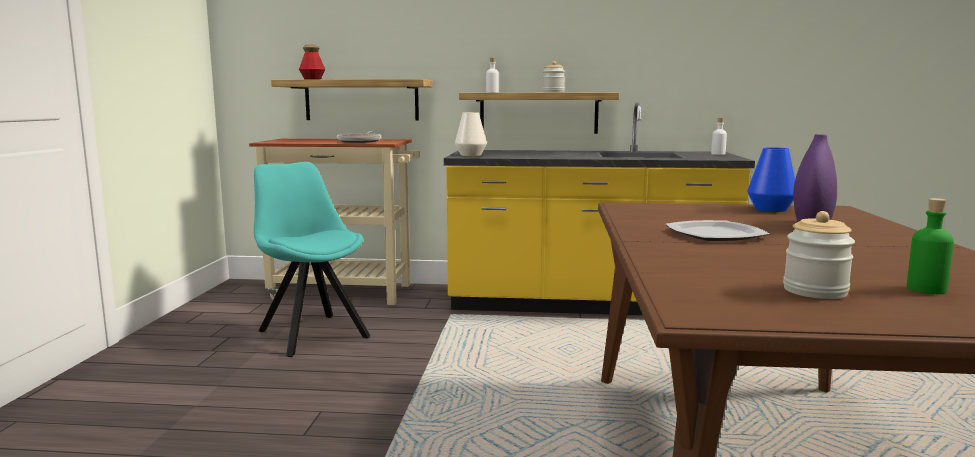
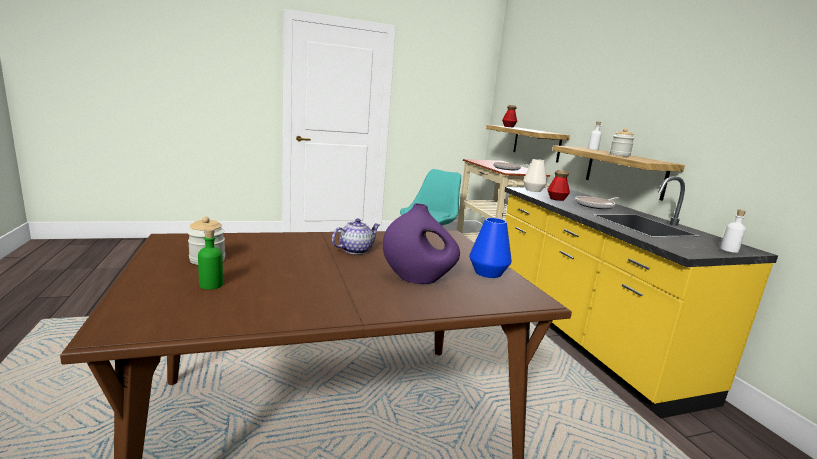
camera: 65 degrees right, 5 degrees up
(524, 155) = (556, 199): none -> bottle
(558, 153) = (595, 205): none -> frying pan
(715, 234) = (355, 250): plate -> teapot

